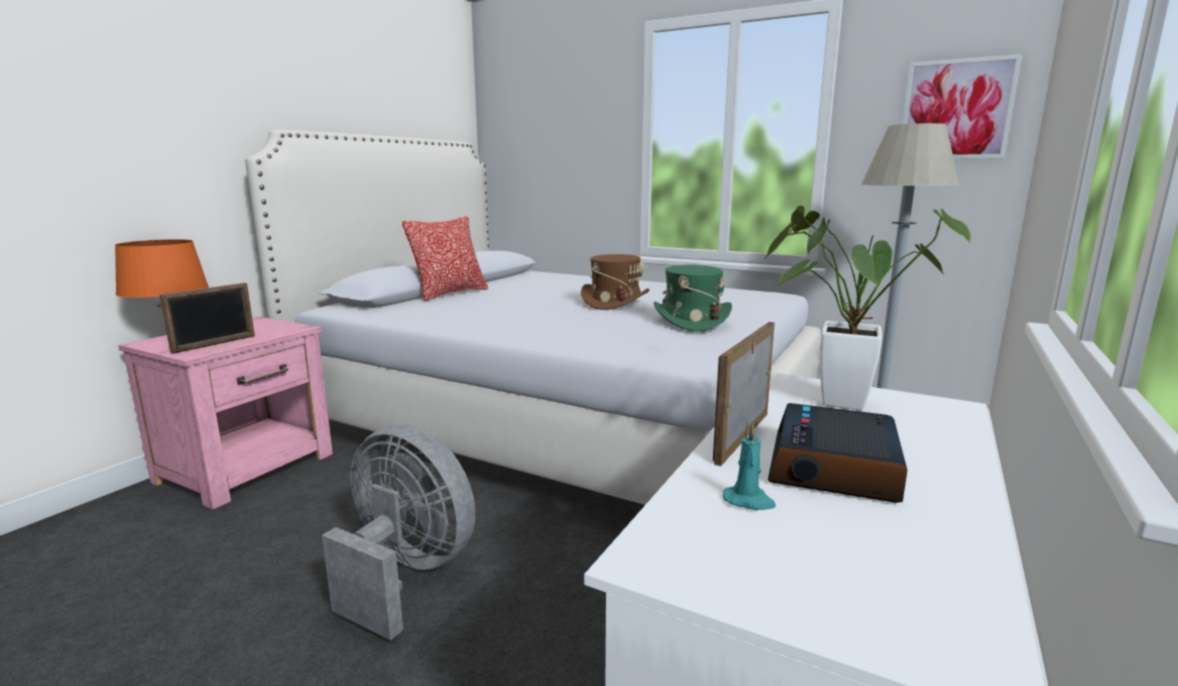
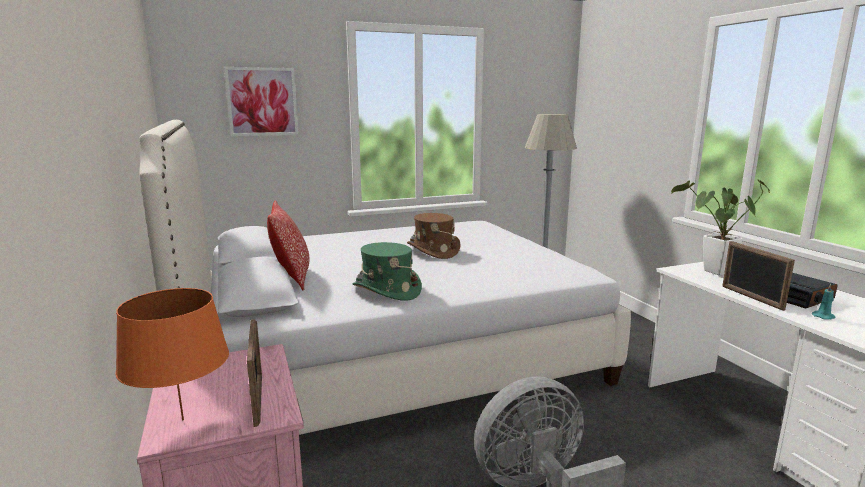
camera: 50 degrees left, 0 degrees up
(691, 320) = (514, 251): green hat -> green hat (386, 290)
(956, 110) = (542, 102): picture -> picture (262, 102)

